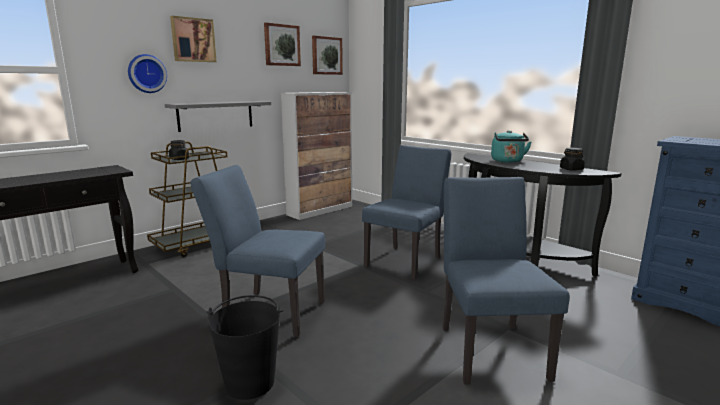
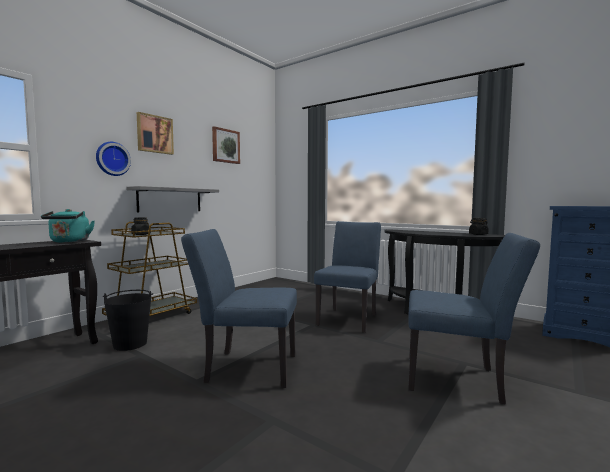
camera: 10 degrees left, 10 degrees down
(250, 382) = (258, 435): black bucket -> black bucket (130, 344)
(320, 210) = (255, 286): cabinet -> none
(326, 55) = (259, 157): picture -> none
(489, 346) = (461, 380): blue chair -> blue chair turned 120 degrees clockwise
(507, 161) = (424, 232): turquoise kettle -> turquoise kettle (69, 242)

